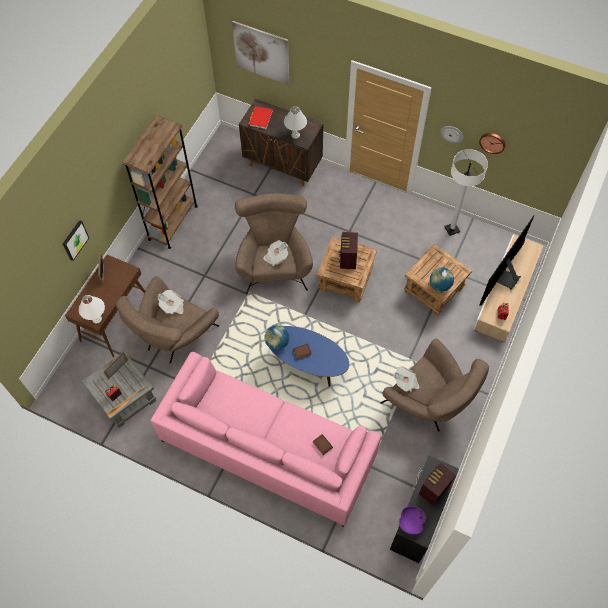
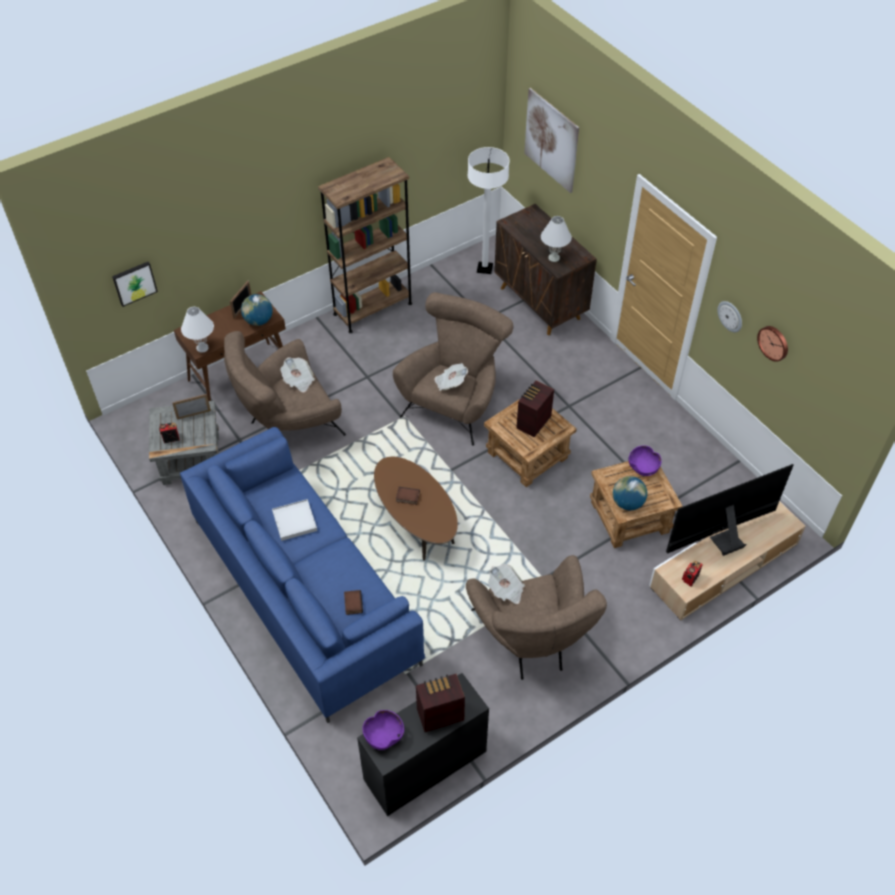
camera: 30 degrees right, 10 degrees down
(74, 240) = (219, 244): picture -> picture (134, 283)
(245, 409) = (294, 521): none -> white tray
(260, 118) = (525, 225): red book -> none
(268, 448) = (304, 590): pink sofa -> blue sofa
(277, 343) = (386, 473): globe -> globe (258, 321)
(307, 363) = (415, 523): blue coffee table -> brown coffee table
(434, 256) = (643, 467): none -> purple bowl
(452, 229) = (702, 461): white floor lamp -> white floor lamp (484, 268)

